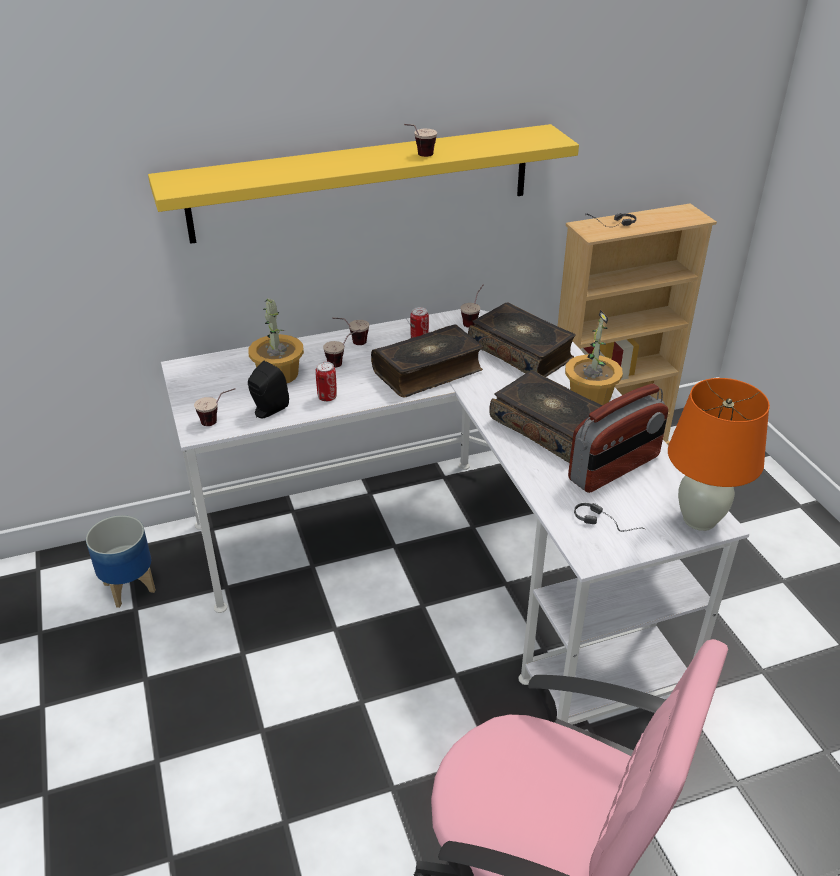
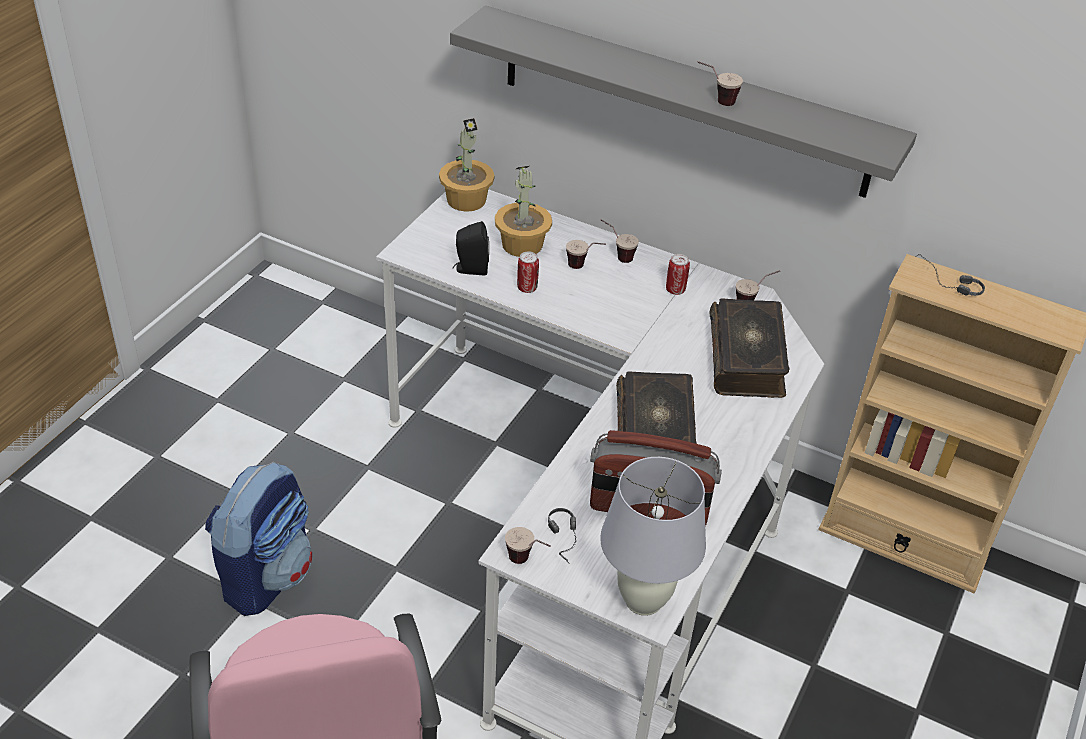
camera: 45 degrees right, 5 degrees up
(129, 587) = (358, 360): planter -> none
(218, 421) = (426, 253): cup -> cup (527, 563)
(274, 794) = (266, 575): none -> backpack
(362, 183) = (683, 101): yellow shelf -> grey shelf
(428, 371) = (638, 321): book -> none
(589, 395) = (738, 438): potted plant -> potted plant (466, 199)
(700, 520) = (643, 601): orange table lamp -> white table lamp

